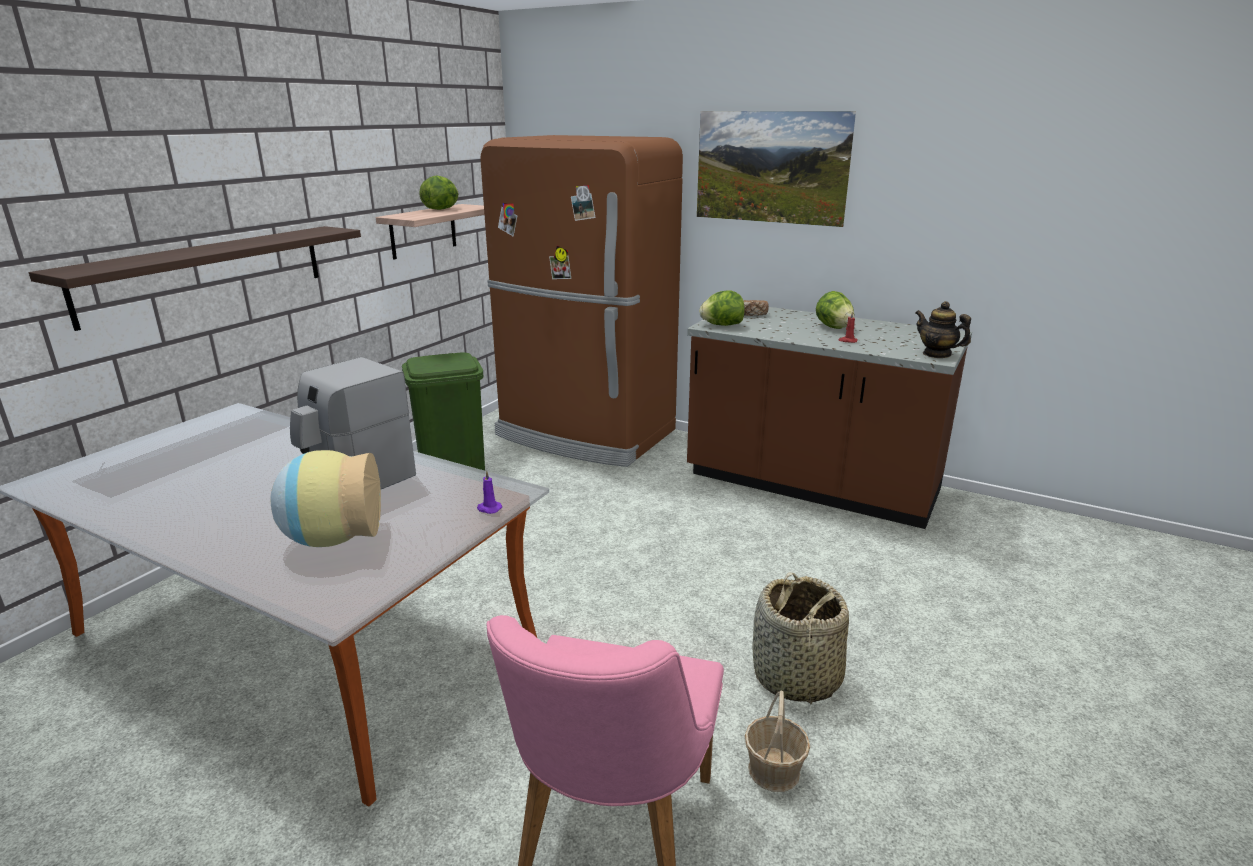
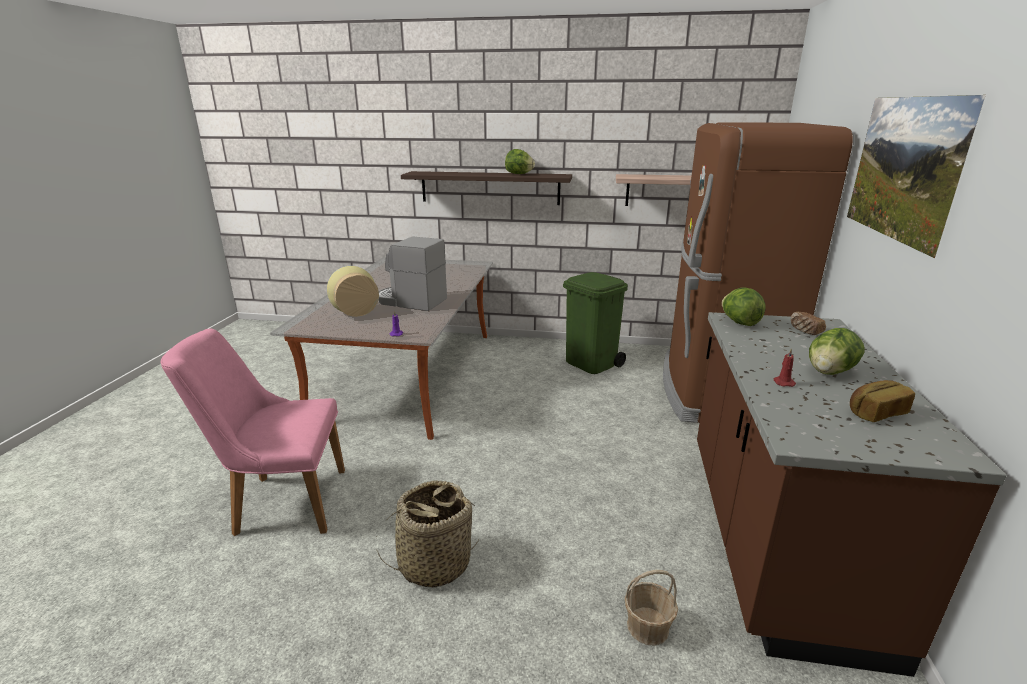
camera: 70 degrees right, 0 degrees up
(441, 209) = (672, 176): lettuce -> lettuce (519, 174)
(774, 770) = (334, 562): basket -> basket (648, 627)
(899, 333) = (875, 413): none -> bread
(937, 354) = (814, 440): teapot -> none

